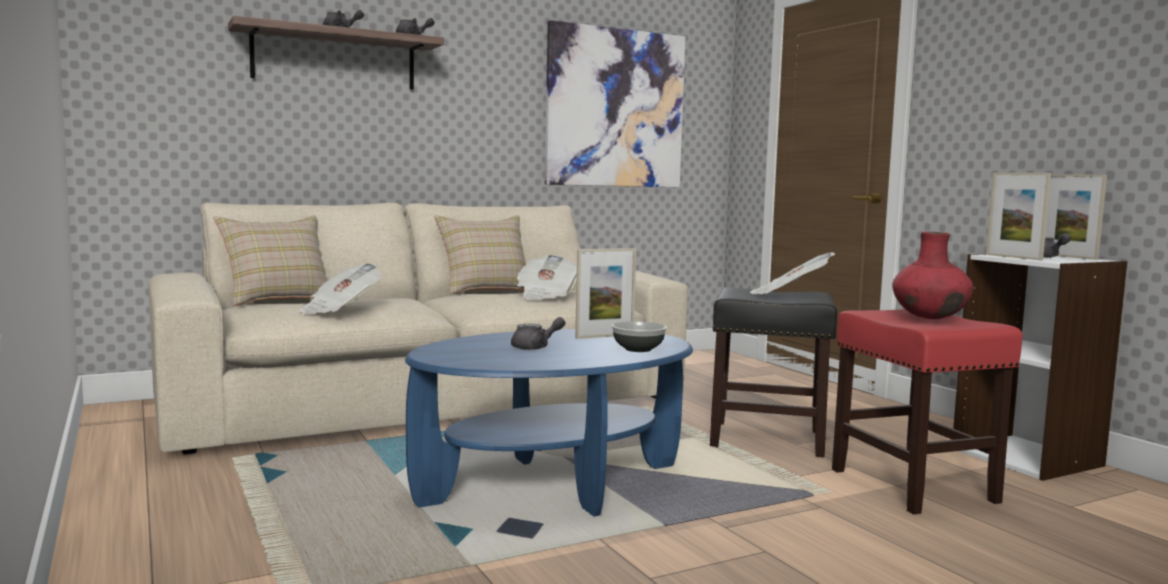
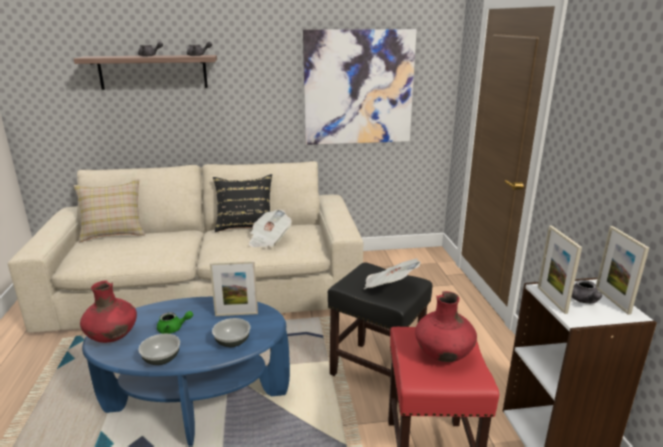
camera: 20 degrees right, 15 degrees up
(340, 310) = (125, 255): newspaper -> none
(455, 356) = (112, 337): none -> red vase
(486, 290) = (245, 225): beige pillow -> black pillow
(535, 347) = (173, 329): grey teapot -> green teapot
(563, 362) = (161, 359): none -> bowl

